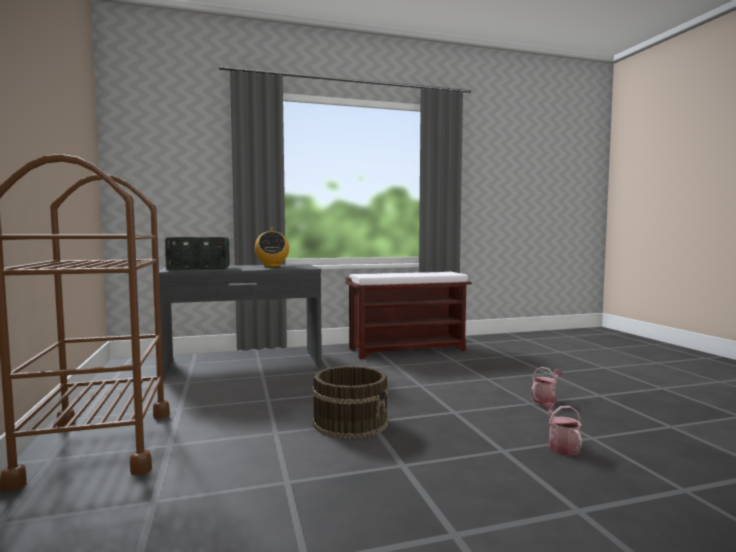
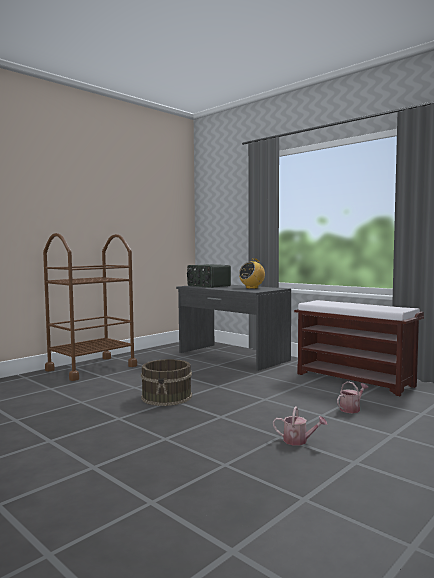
camera: 60 degrees right, 0 degrees up
(561, 446) = (193, 455): watering can -> watering can (351, 409)

